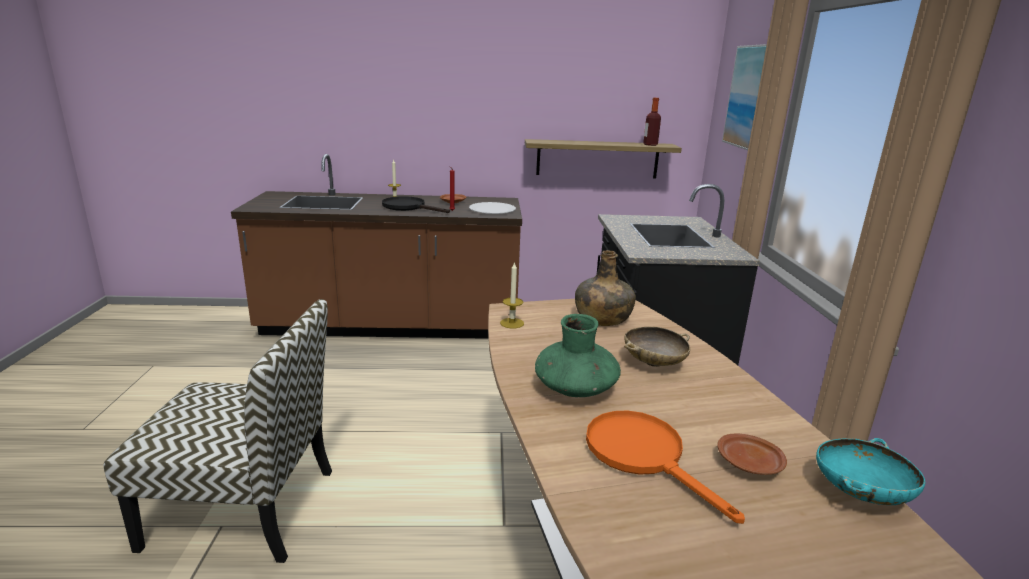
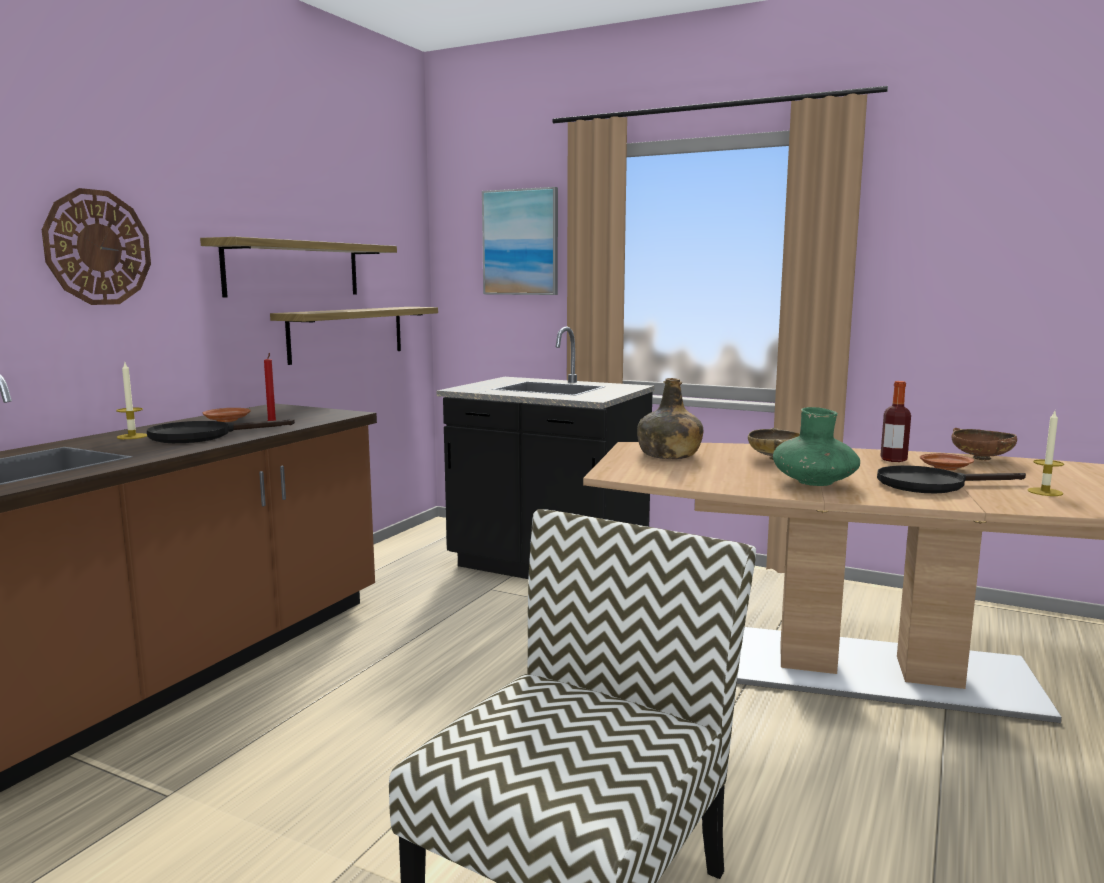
camera: 60 degrees left, 10 degrees down
(406, 94) = (97, 247): none -> wall clock
(492, 210) = (309, 414): white plate -> none
(512, 323) = (649, 478): candle -> candle (1045, 492)
(550, 110) = (293, 269): none -> shelf
(644, 455) = (931, 484): orange frying pan -> black frying pan
(650, 144) = (404, 307): bottle -> bottle (893, 460)
(860, 493) = (981, 458): turquoise bowl -> brown bowl

